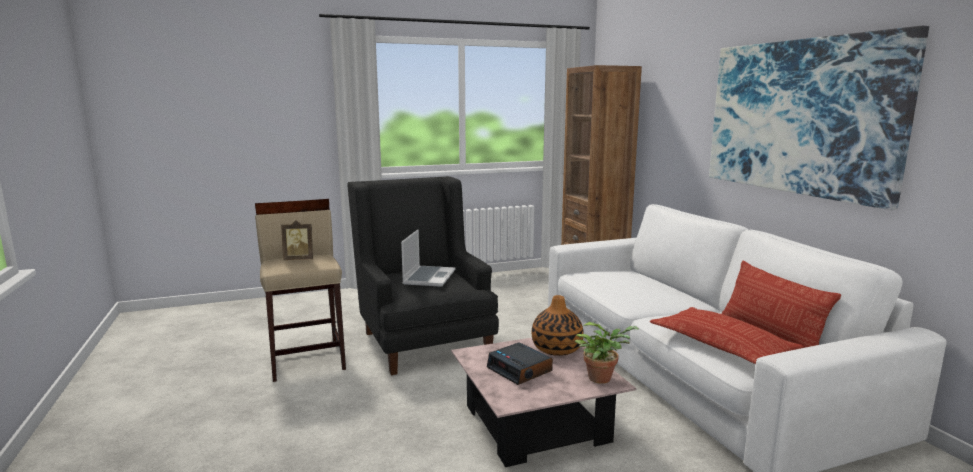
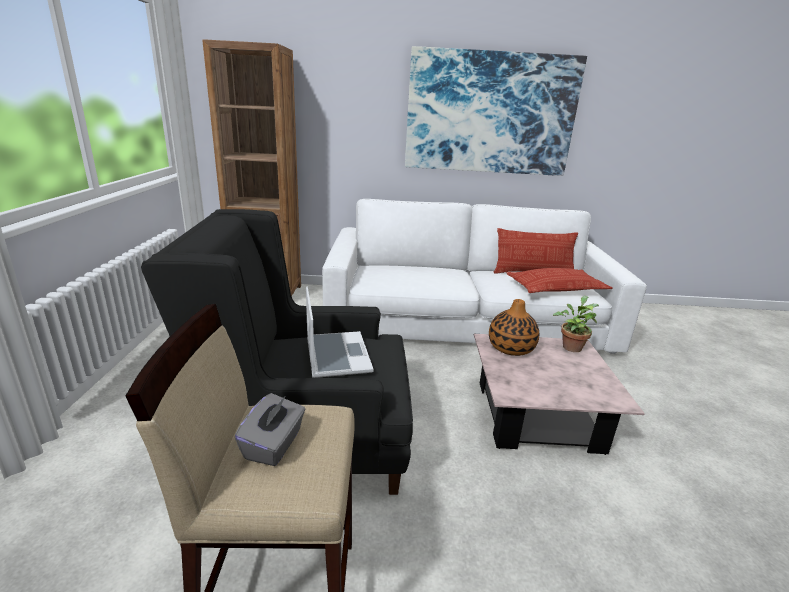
camera: 70 degrees left, 10 degrees up
(299, 259) = (274, 445): picture frame -> grey tissue box
(428, 277) = (336, 355): laptop -> laptop turned 45 degrees clockwise
(520, 370) = (552, 377): alarm clock -> none

